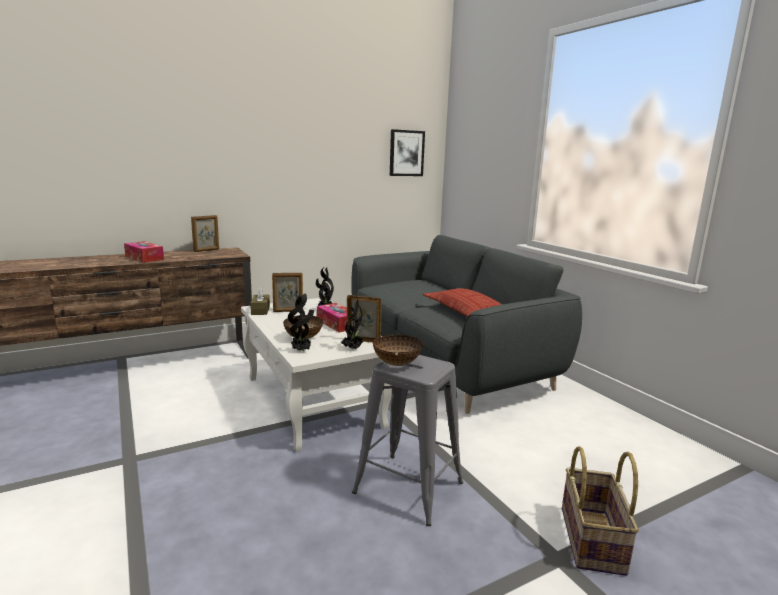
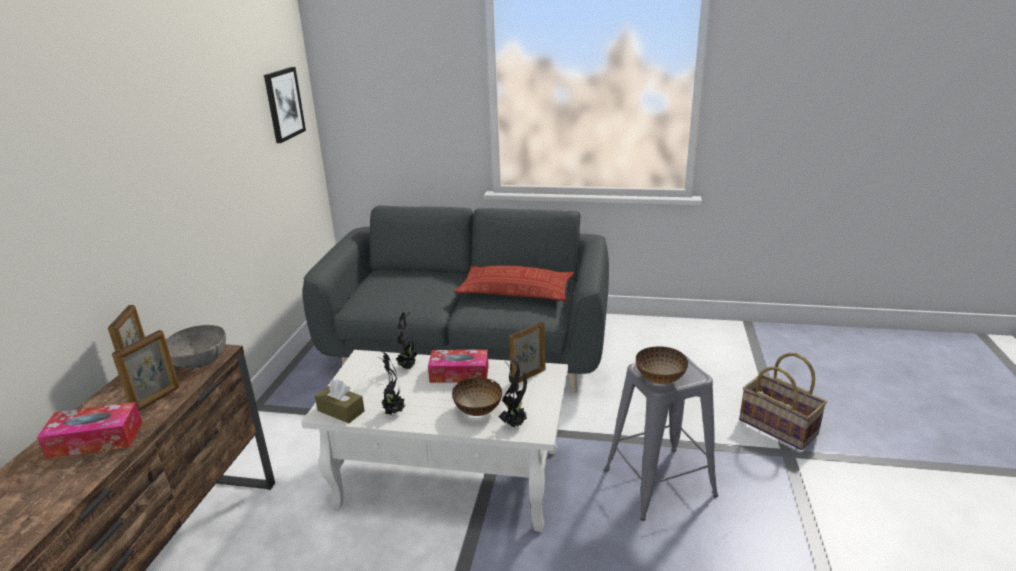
camera: 50 degrees left, 10 degrees up
(226, 254) = (199, 360): none -> grey bowl
(288, 311) = (372, 392): picture frame -> picture frame (156, 399)
(353, 348) = (543, 390): potted plant -> potted plant (393, 412)

